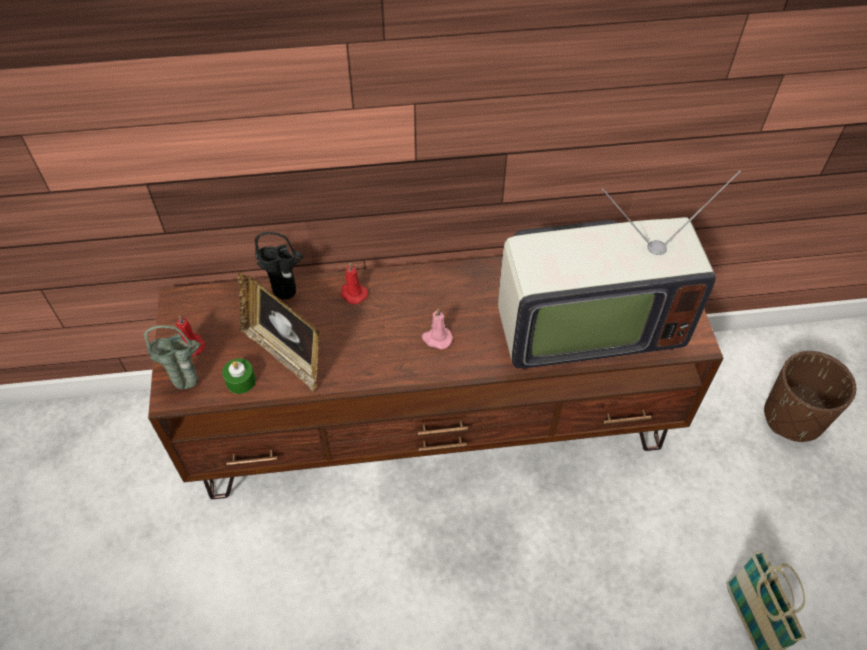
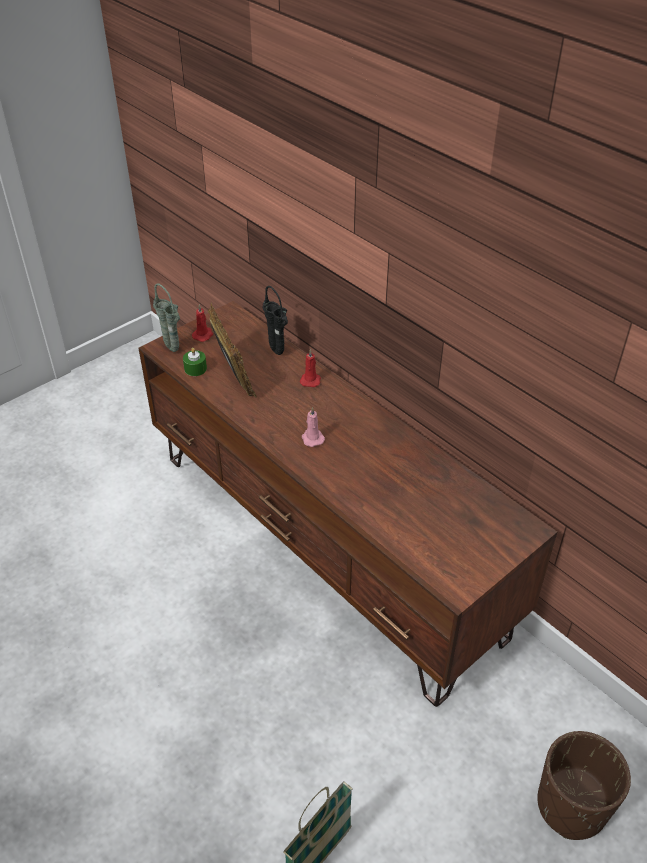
camera: 55 degrees right, 10 degrees down
(285, 354) = (233, 376): picture frame -> picture frame turned 150 degrees clockwise
(584, 326) = (402, 511): television -> none

